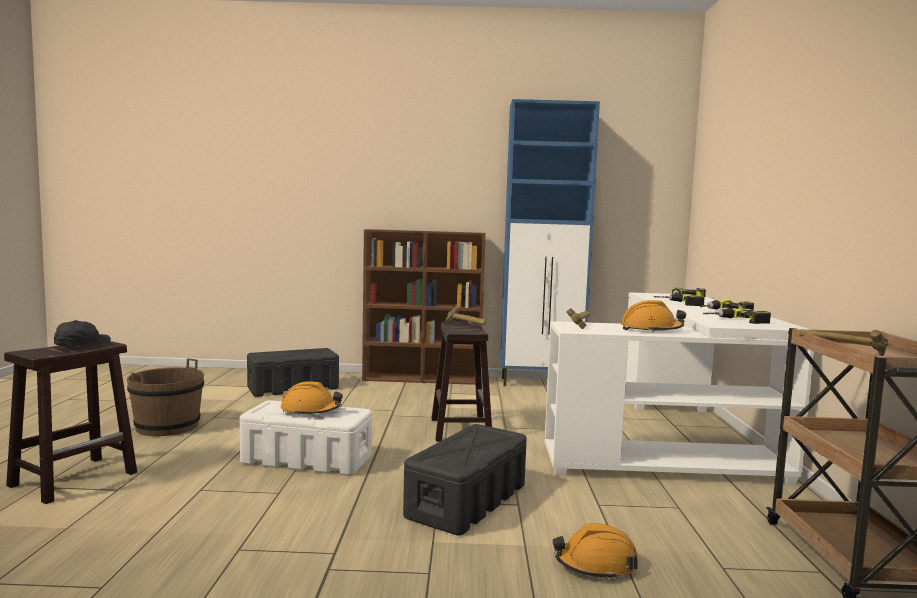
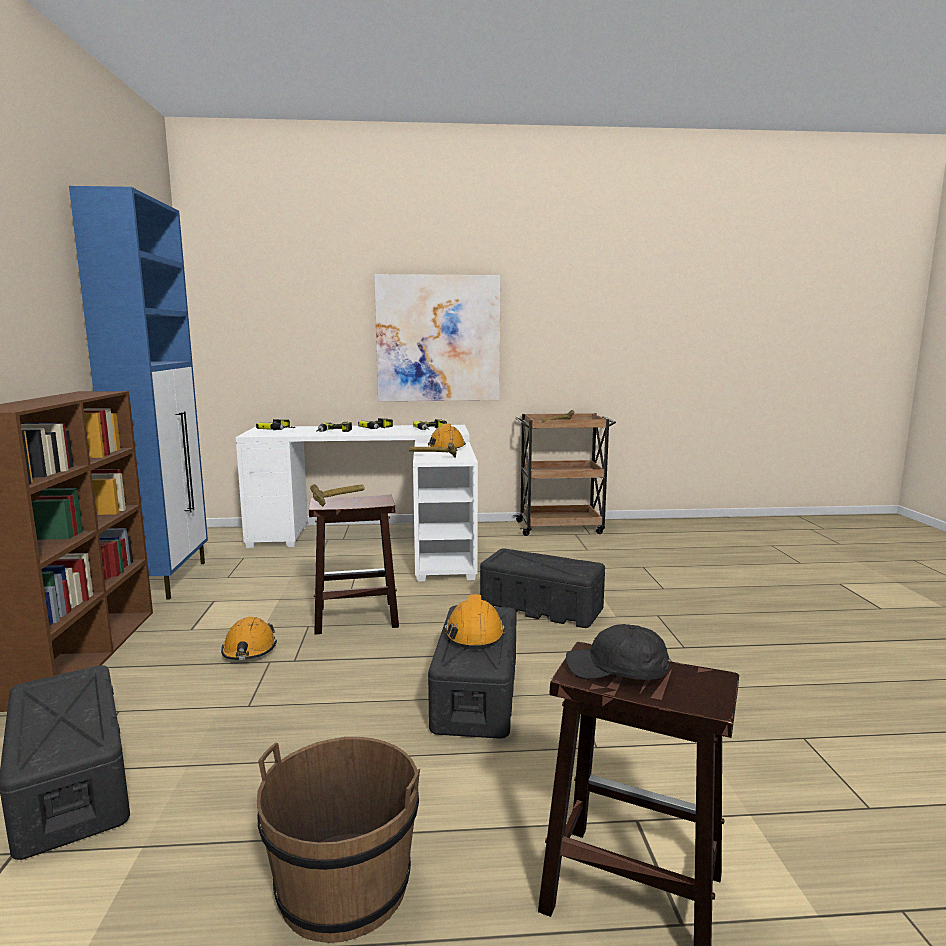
camera: 95 degrees left, 5 degrees up
(308, 460) = (476, 693): white storage box -> black storage box
(596, 565) = (608, 574): orange hard hat -> orange hard hat (249, 650)
(815, 199) = (438, 338): none -> picture

